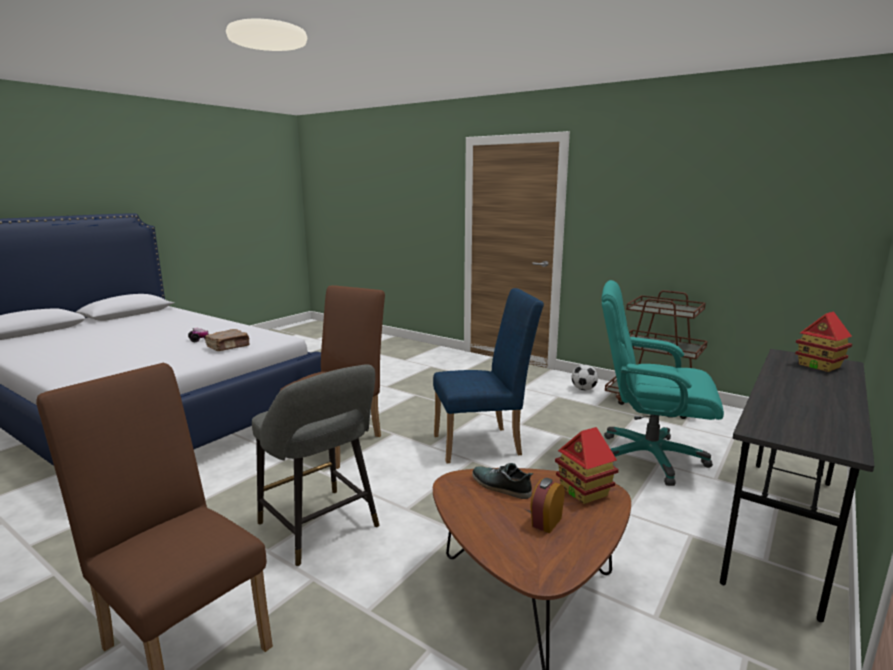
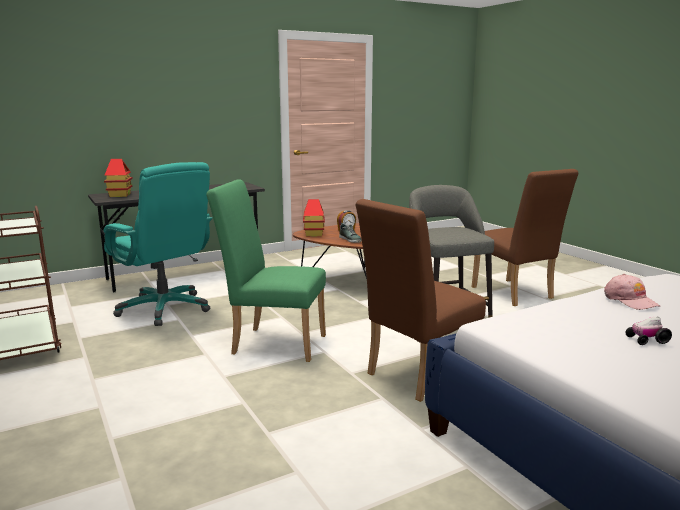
camera: 155 degrees left, 0 degrees up
(175, 360) = (630, 300): none -> pink cap
(229, 347) = (574, 313): brown book -> none
(484, 444) = (272, 343): blue chair -> green chair
(583, 389) = (36, 382): football -> none

